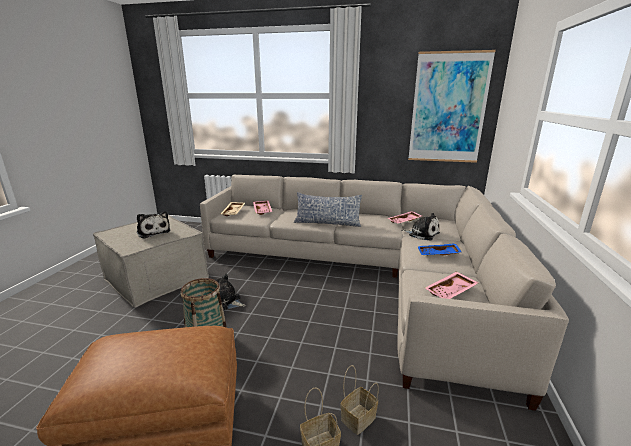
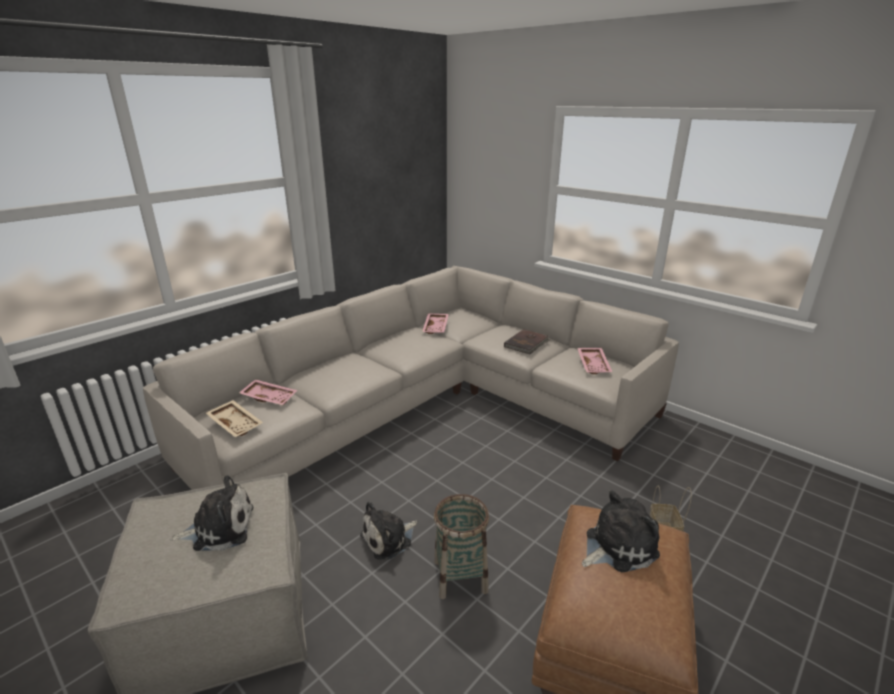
camera: 60 degrees left, 5 degrees up
(327, 223) = (381, 367): pillow -> none
(358, 420) = (642, 499): basket -> none
(422, 234) = (472, 333): plush toy -> plush toy (617, 546)
(438, 254) = (527, 343): blue tray -> brown book
(448, 108) = (408, 181): picture -> none

